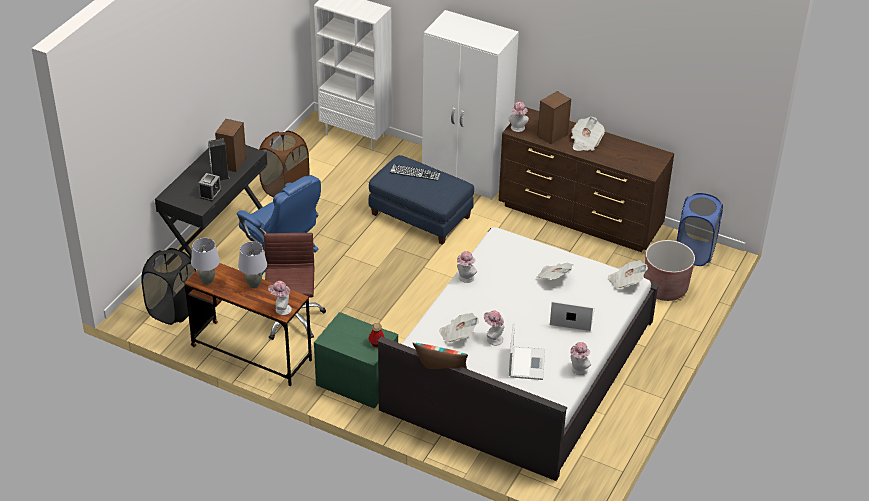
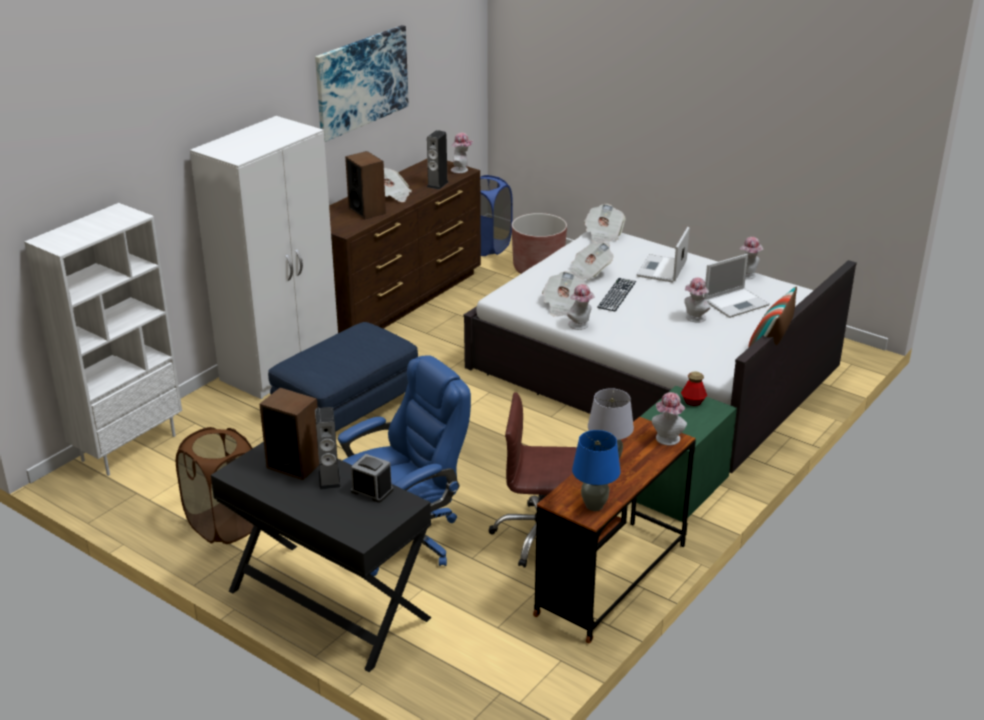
camera: 80 degrees left, 10 degrees down
(173, 310) = (495, 664): black laundry basket -> none
(207, 281) = (594, 506): grey table lamp -> blue table lamp
(415, 172) = (325, 355): keyboard -> keyboard (617, 294)
(457, 335) = (687, 339): newspaper -> newspaper (563, 306)
(518, 129) = (343, 229): hat -> hat (461, 170)
(526, 363) = (736, 303): laptop -> laptop turned 135 degrees clockwise
(609, 57) = (361, 81): none -> picture
(615, 162) = (437, 184): none -> speaker

